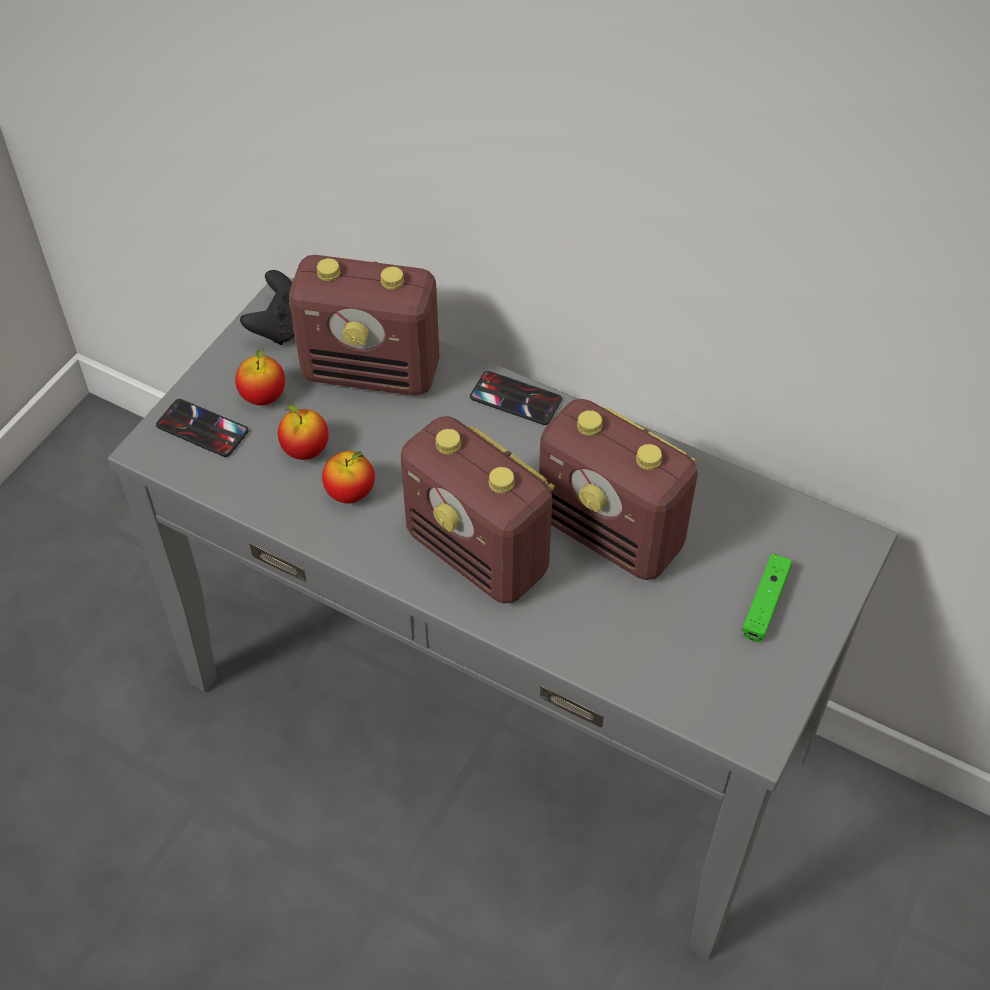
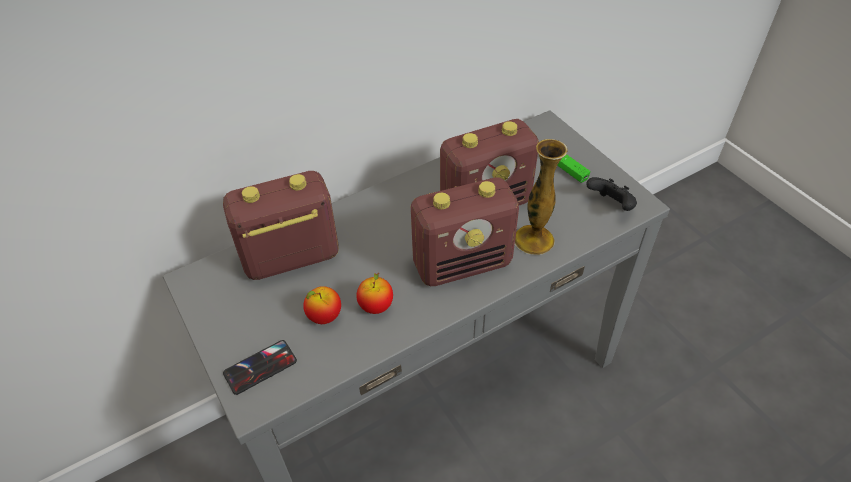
camera: 60 degrees left, 5 degrees down
(263, 396) = (262, 322): apple -> none
(279, 326) = (211, 291): black game controller -> black game controller (611, 206)
(373, 371) = (290, 258): radio -> radio turned 150 degrees counterclockwise
(515, 398) = (365, 204): phone -> none
(578, 619) = (534, 240): none -> vase

